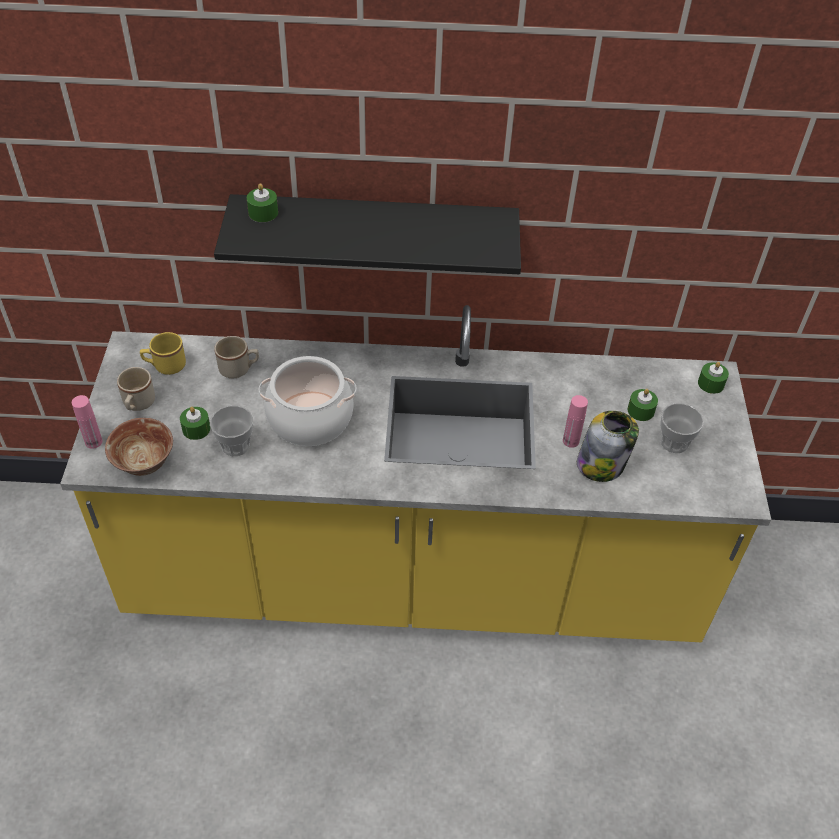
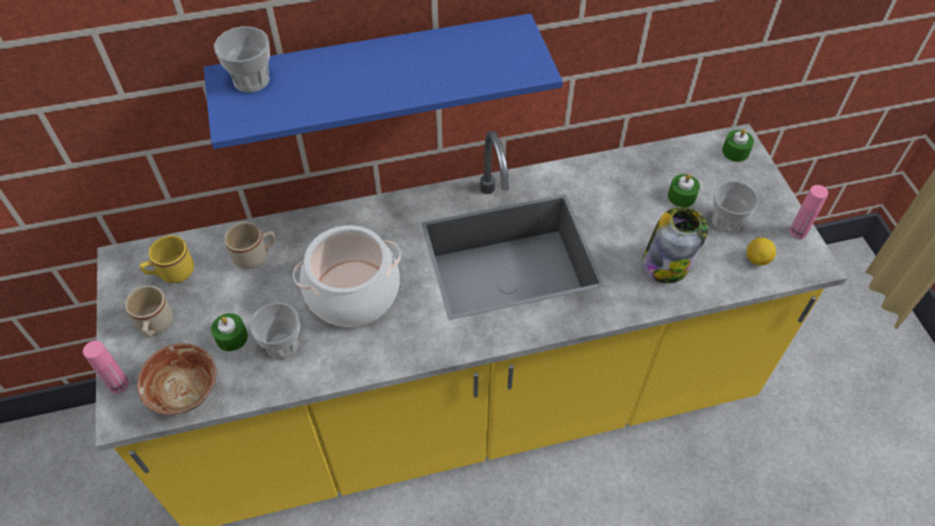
camera: 15 degrees left, 5 degrees up
(263, 213) = (251, 80): green candle -> cup
(374, 233) = (376, 75): black shelf -> blue shelf
(571, 441) = (627, 246): pink bottle -> pink bottle (798, 232)
(689, 482) = (757, 259): none -> lemon

